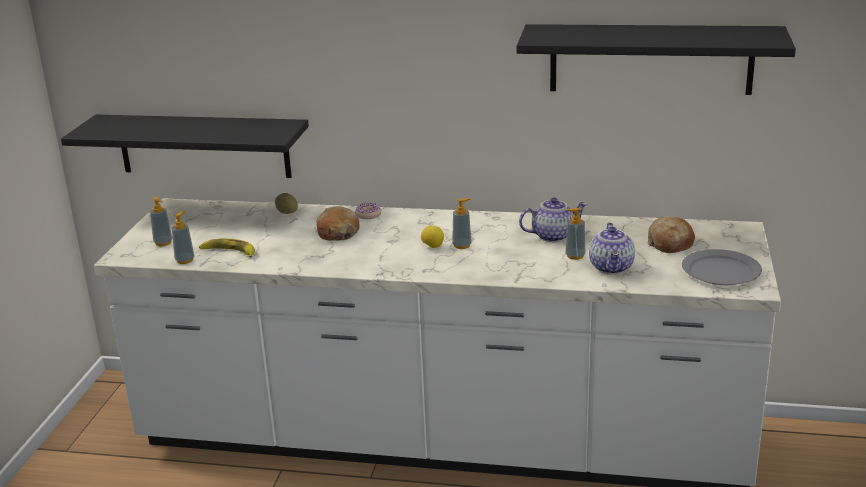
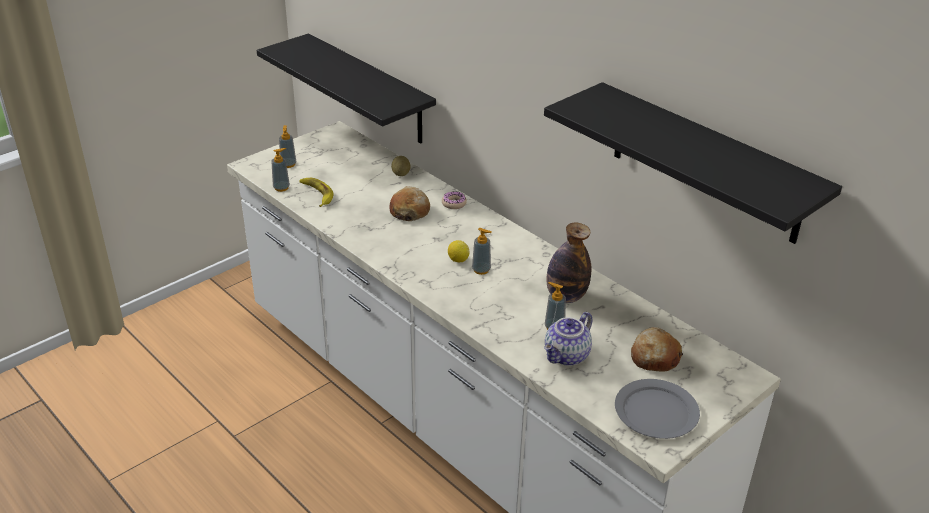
camera: 35 degrees right, 10 degrees up
(553, 235) = (566, 296): teapot -> bottle

